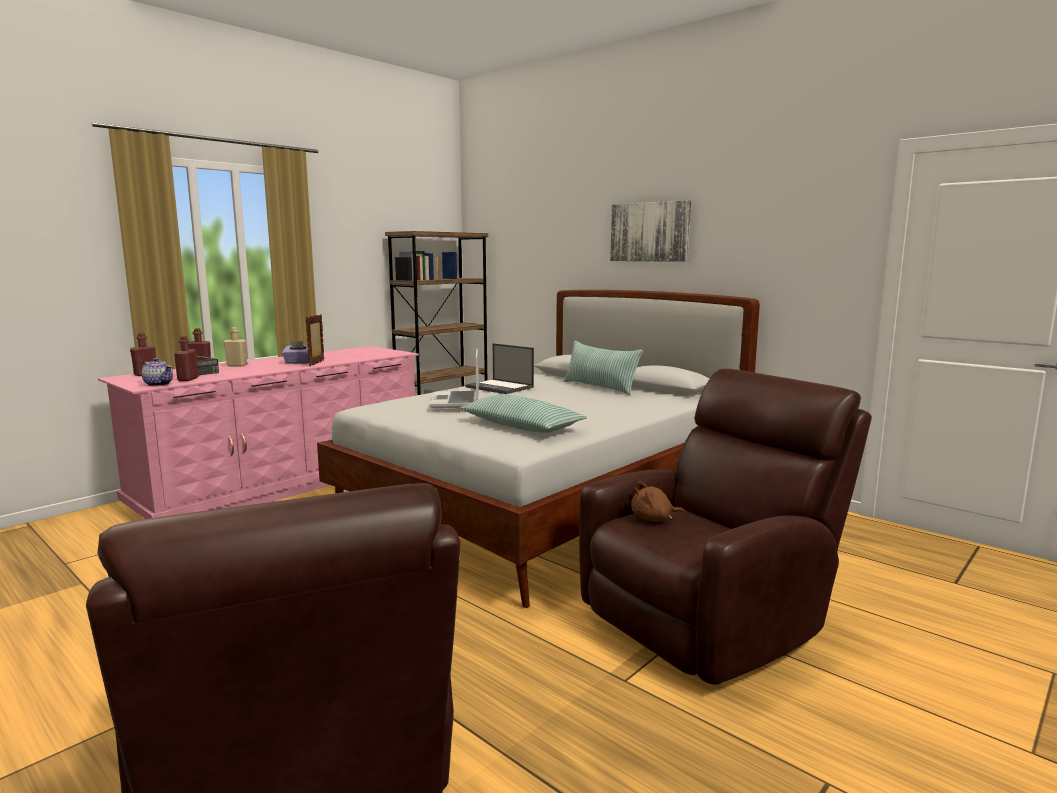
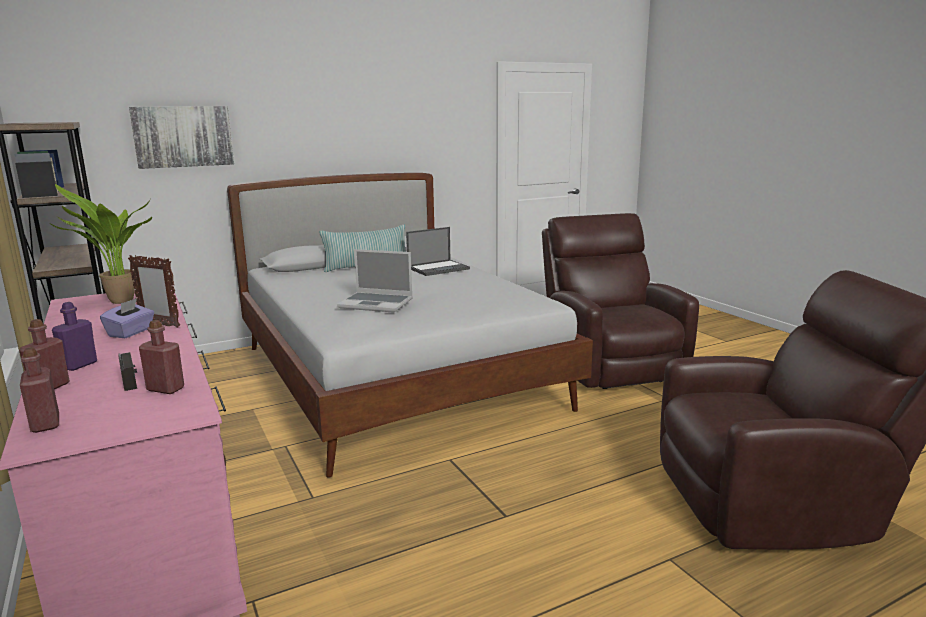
camera: 70 degrees left, 5 degrees up
(159, 384) = (183, 405): teapot -> none
(237, 365) = (79, 365): beige bottle -> purple bottle
(367, 353) = (118, 302): none -> potted plant
(500, 387) = (324, 289): laptop -> laptop (438, 268)
(521, 426) = (479, 297): pillow -> none
(650, 232) = (320, 120): picture -> picture (183, 136)
(654, 519) = (607, 315): brown plush toy -> none

